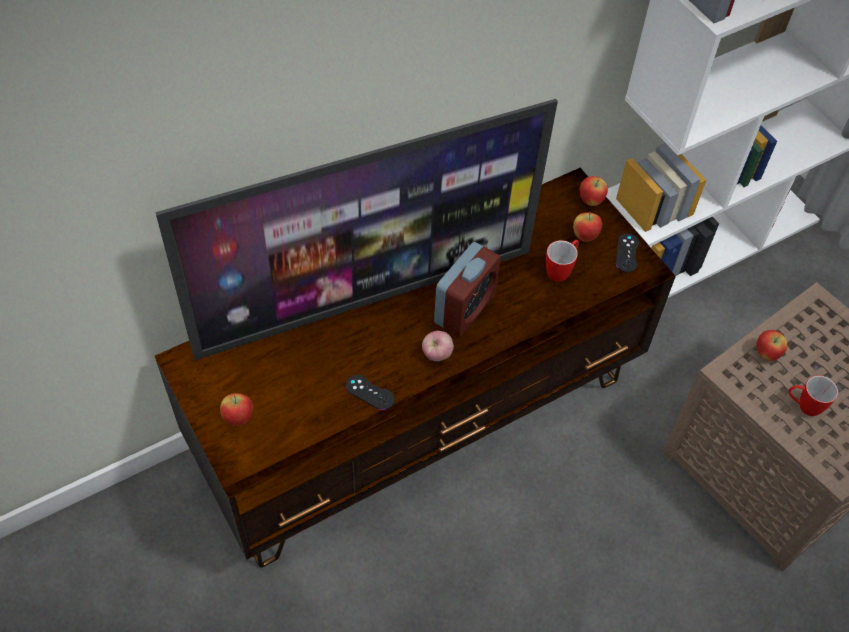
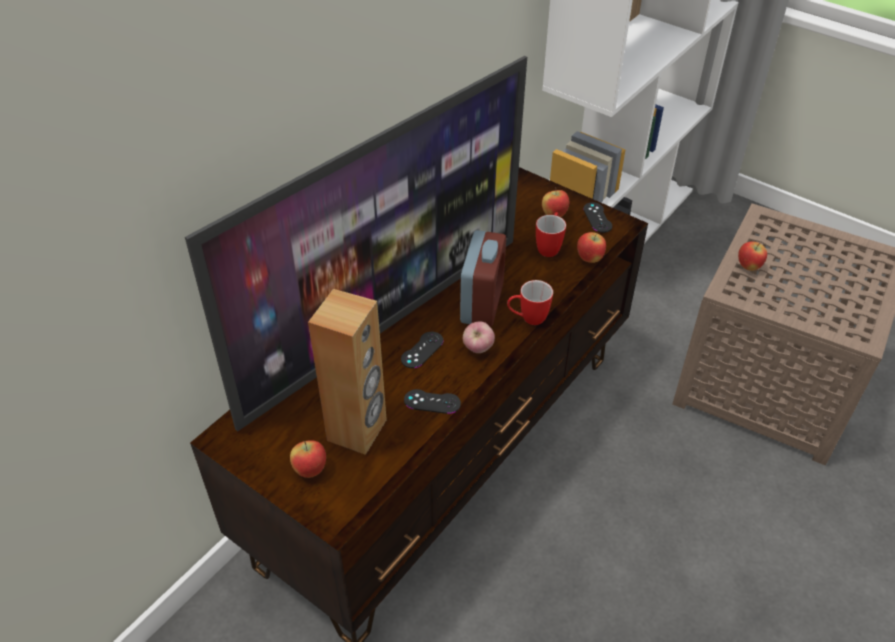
camera: 20 degrees left, 10 degrees down
(294, 396) = (357, 430): none -> brown speaker
(386, 338) = (422, 350): none -> black game controller
(590, 201) = (542, 188): apple -> apple (589, 259)
(803, 406) = (803, 296): mug -> mug (527, 319)

